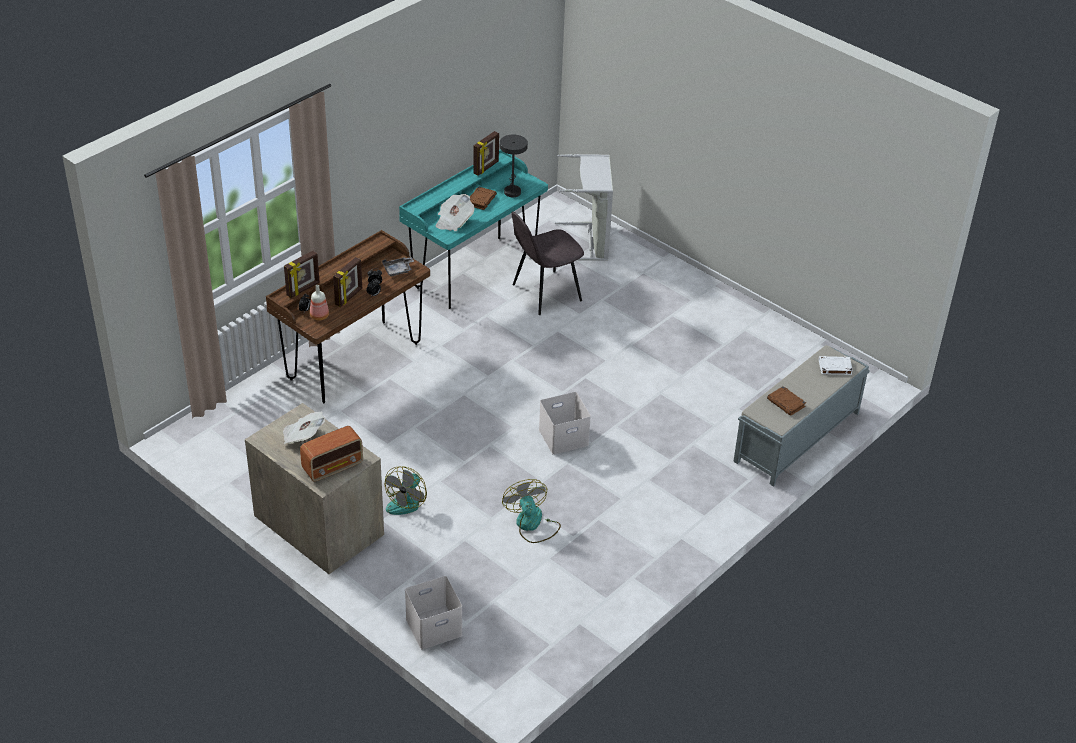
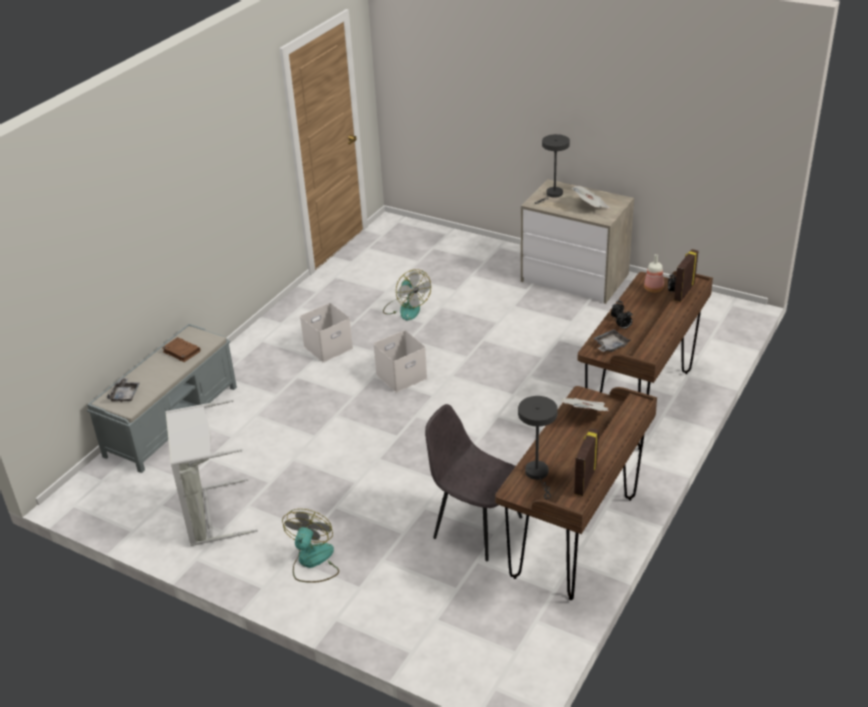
camera: 170 degrees right, 5 degrees down
(333, 467) = (552, 195): radio -> grey table lamp
(349, 297) = (639, 310): picture frame -> none
(407, 501) = (515, 304): fan -> fan (312, 562)
(433, 628) = (454, 241): white storage box -> white storage box (328, 346)
(474, 272) = (575, 537): turquoise desk -> brown desk
(481, 200) = (570, 451): brown book -> none
(545, 293) = (475, 526): grey chair -> grey chair turned 105 degrees counterclockwise
(589, 242) = (444, 622): grey laundry basket -> grey laundry basket (209, 514)
(834, 367) = (125, 394): white book -> grey tray

